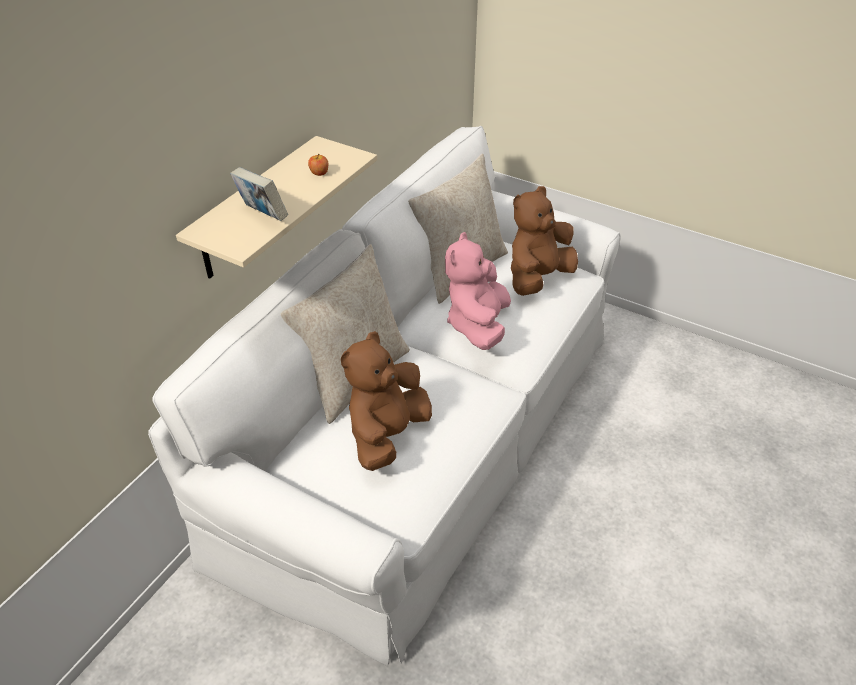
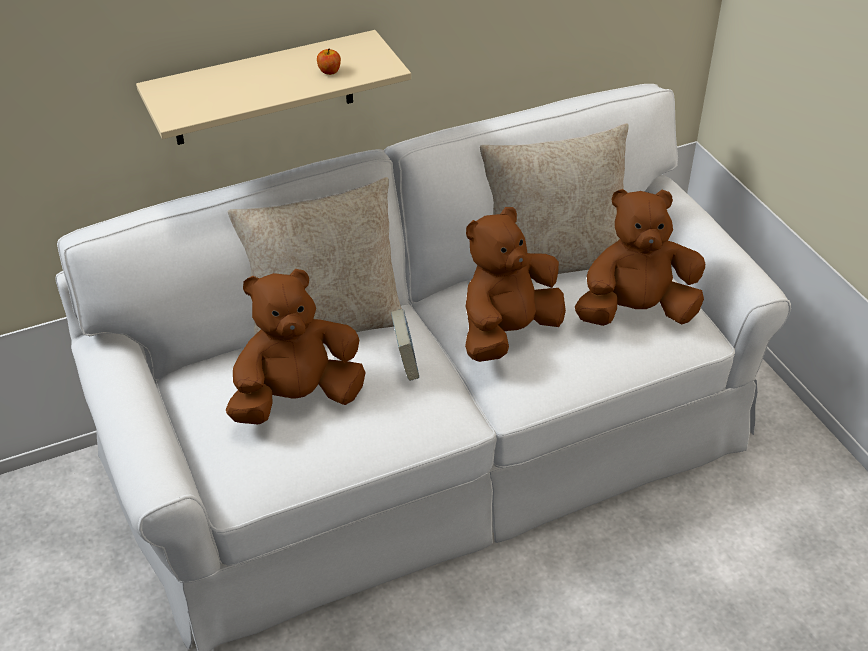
camera: 35 degrees right, 0 degrees up
(262, 215) = (228, 94): book -> book (405, 363)
(478, 325) = (507, 332): pink plush toy -> brown plush toy

